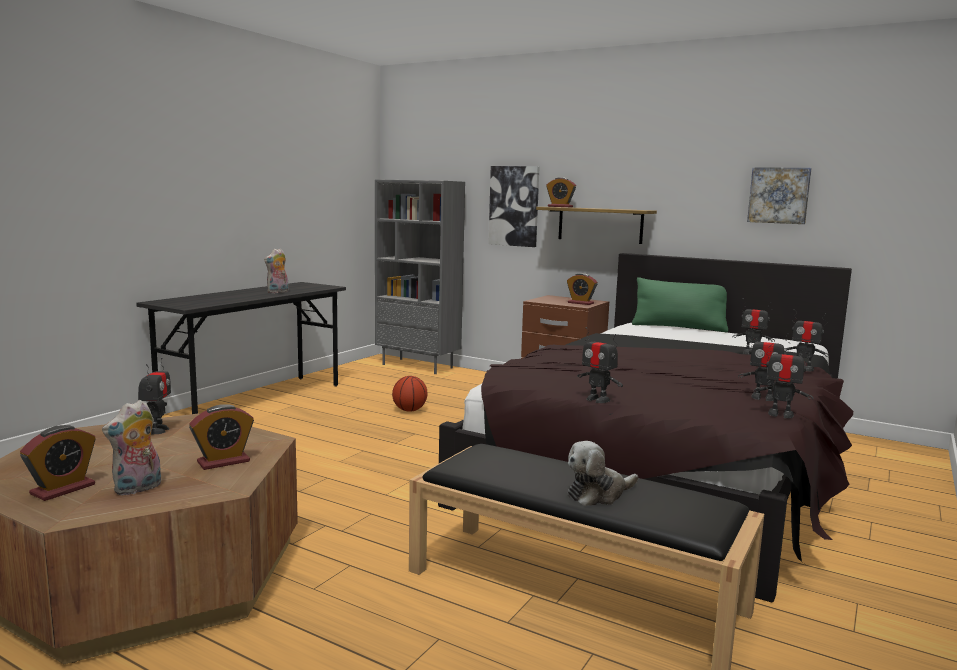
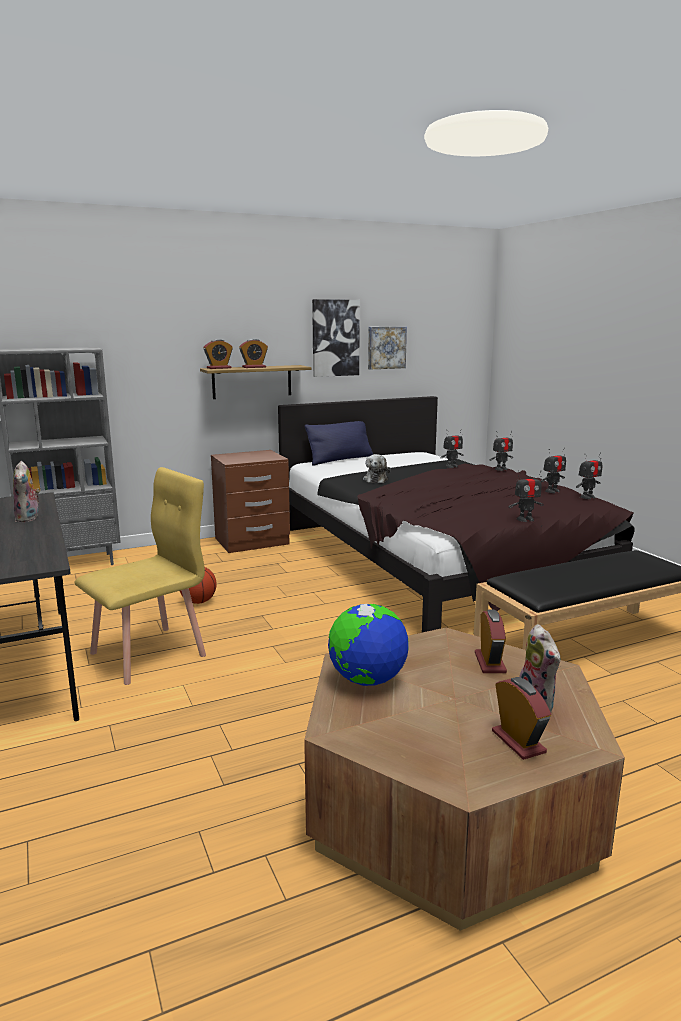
camera: 55 degrees left, 5 degrees up
(157, 430) = (367, 680): toy robot -> globe
(304, 421) = (149, 654): none -> yellow chair
(514, 206) = (159, 370): picture -> picture (335, 338)
(580, 303) = (265, 456): alarm clock -> alarm clock (254, 367)
(598, 494) = (614, 572): plush toy -> plush toy (376, 479)
(679, 327) = (340, 460): green pillow -> blue pillow

